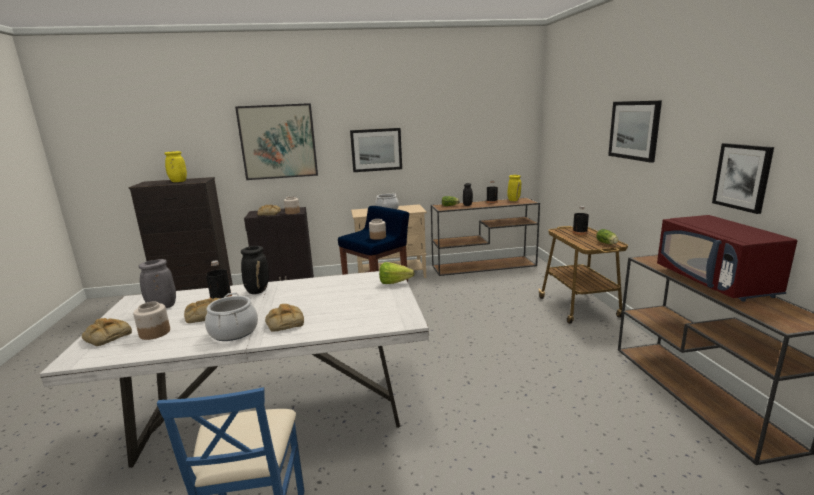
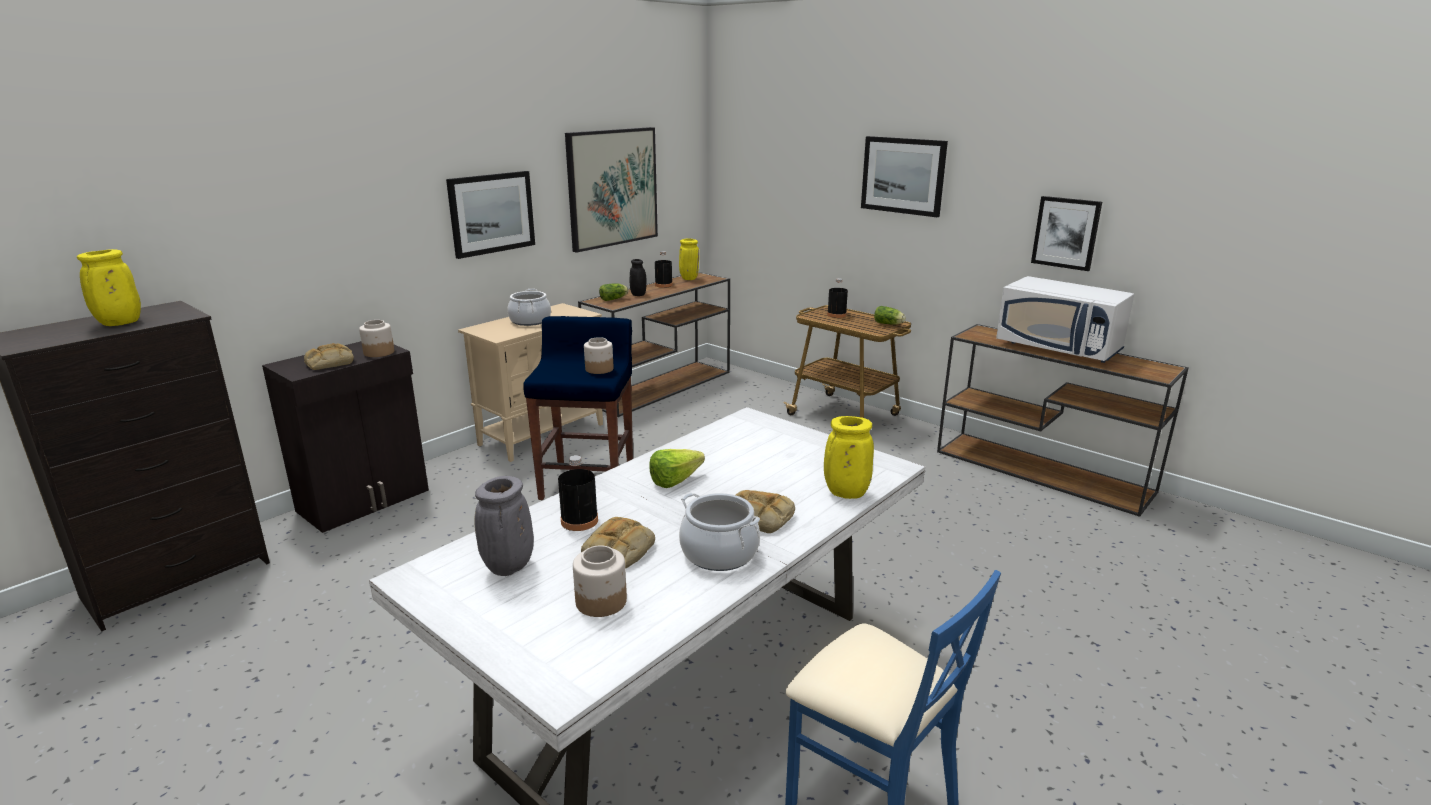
camera: 40 degrees left, 5 degrees up
(106, 336) = (526, 639): bread -> none
(257, 291) = (613, 493): black vase -> none
(278, 142) = (312, 209): picture -> picture (612, 188)
(349, 326) = (845, 493): none -> yellow vase
(397, 283) = (783, 426): lettuce -> lettuce (680, 480)
(715, 282) = (1059, 348): red microwave -> white microwave

